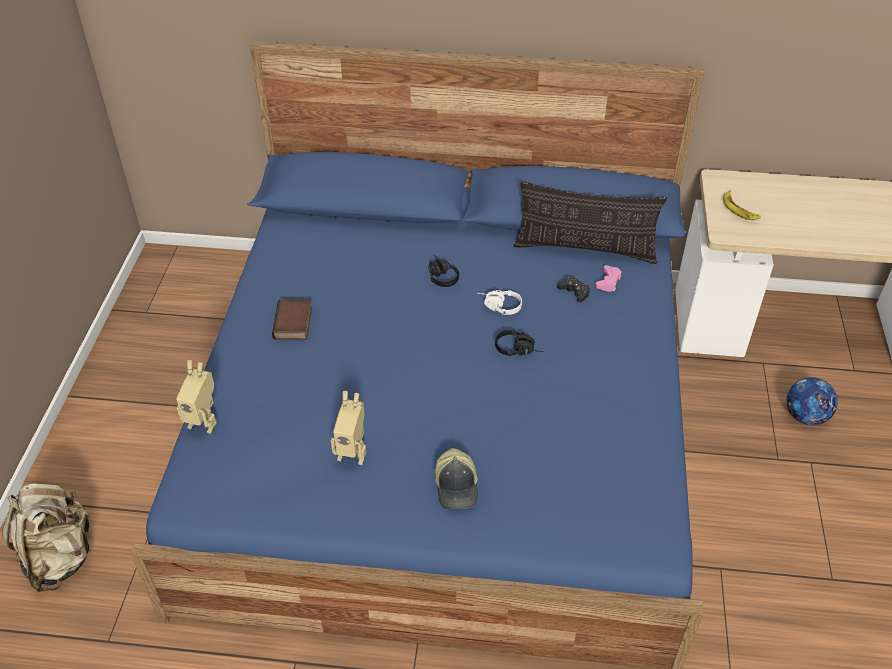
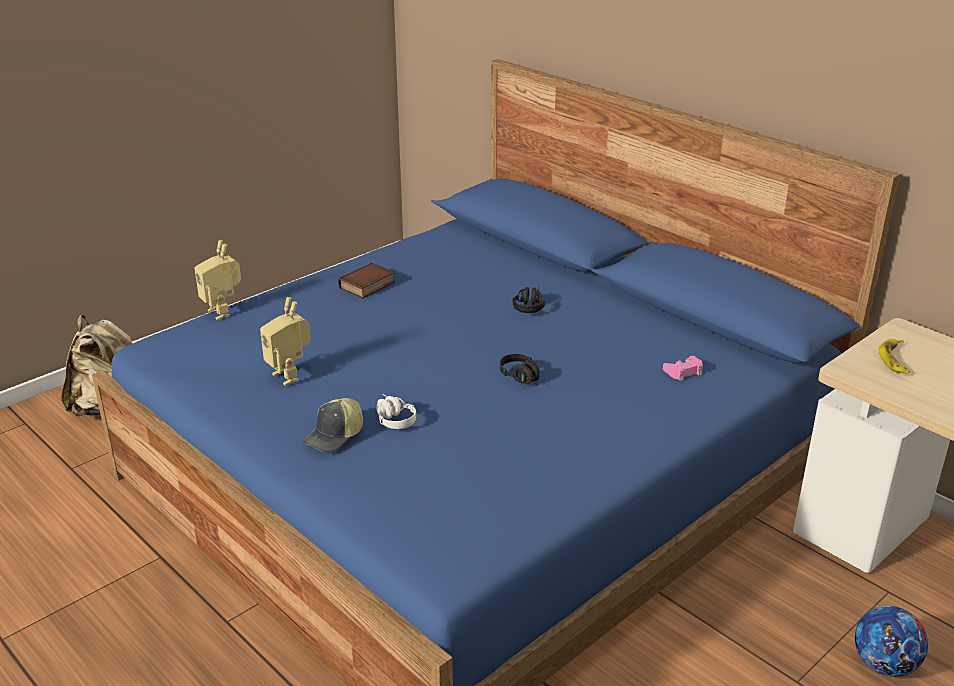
camera: 40 degrees right, 15 degrees down
(498, 306) = (550, 345): white headphones -> white headphones (392, 418)
(574, 291) = (638, 364): black game controller -> none
(585, 249) = (696, 341): pillow -> none

